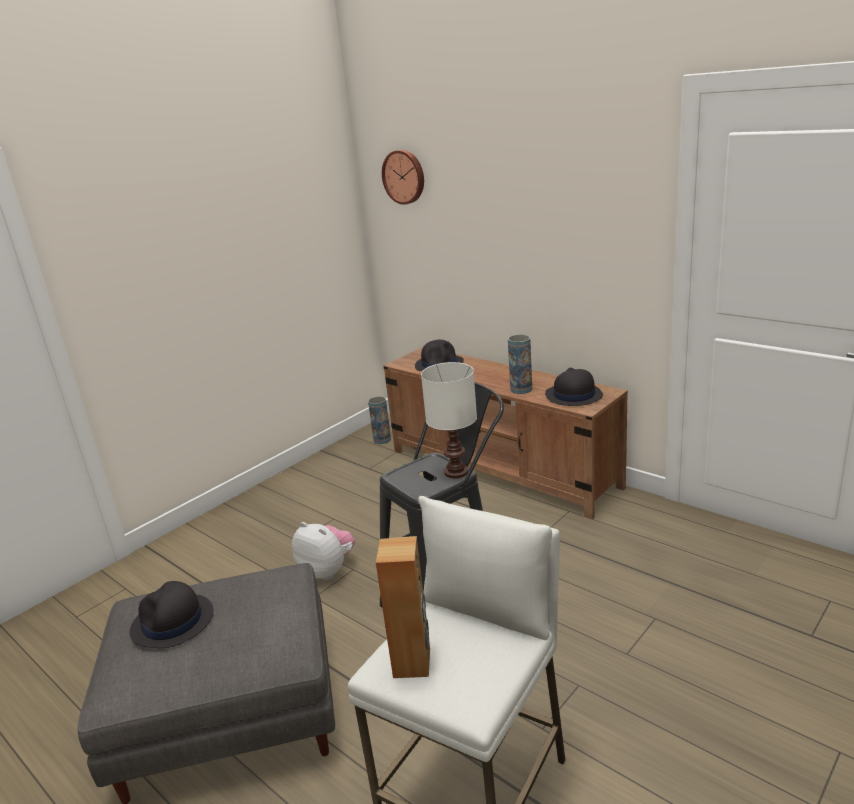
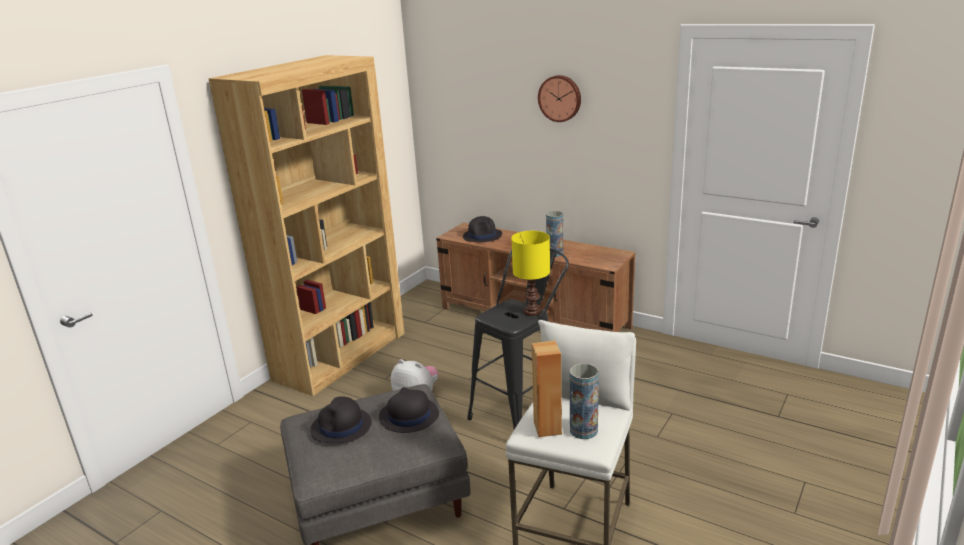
camera: 10 degrees left, 0 degrees up
(258, 507) = (341, 355): none -> brown bookcase
(382, 440) = (429, 300): vase -> vase (583, 430)
(404, 176) = (452, 86): wall clock -> wall clock (560, 98)
(456, 472) = (532, 312): white table lamp -> yellow table lamp
(573, 395) = (596, 257): black hat -> black hat (408, 416)

